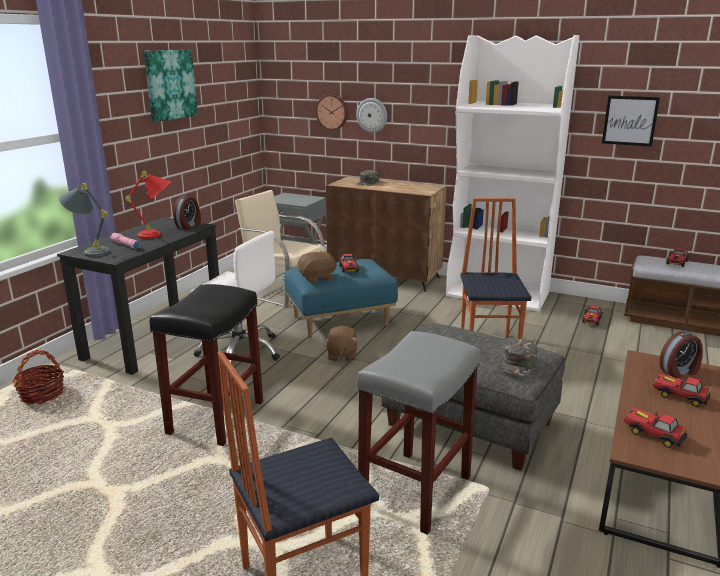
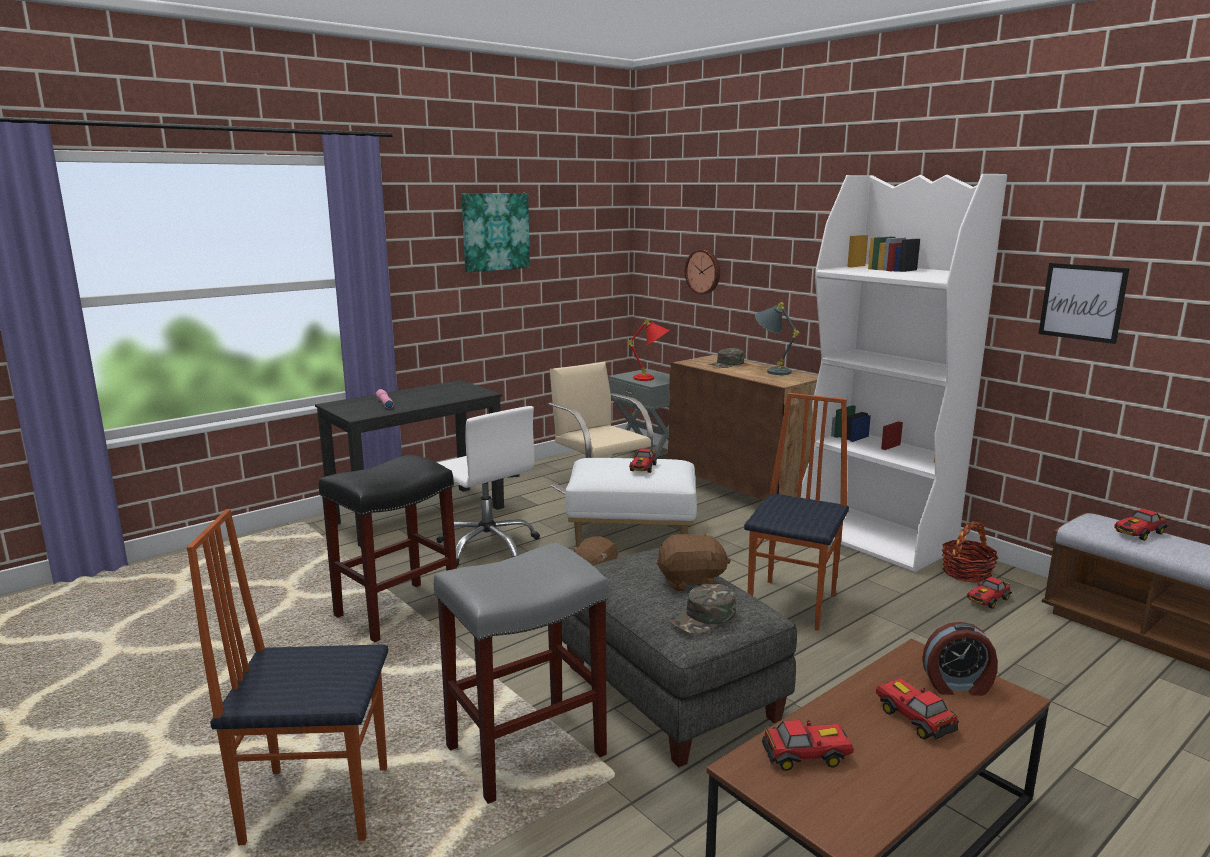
camera: 25 degrees right, 5 degrees down
(42, 394) = (268, 550): basket -> basket (966, 573)
(89, 252) = (344, 406): grey table lamp -> grey table lamp (771, 371)
(158, 235) = (428, 397): red table lamp -> red table lamp (651, 379)
(189, 226) = (472, 392): alarm clock -> none
(317, 278) = (594, 473): brown plush toy -> brown plush toy (691, 582)
(340, 321) = (632, 534): blue ottoman -> white ottoman
(372, 115) = (746, 277): wall clock -> none
(653, 434) = (806, 755): toy car -> toy car turned 105 degrees clockwise

